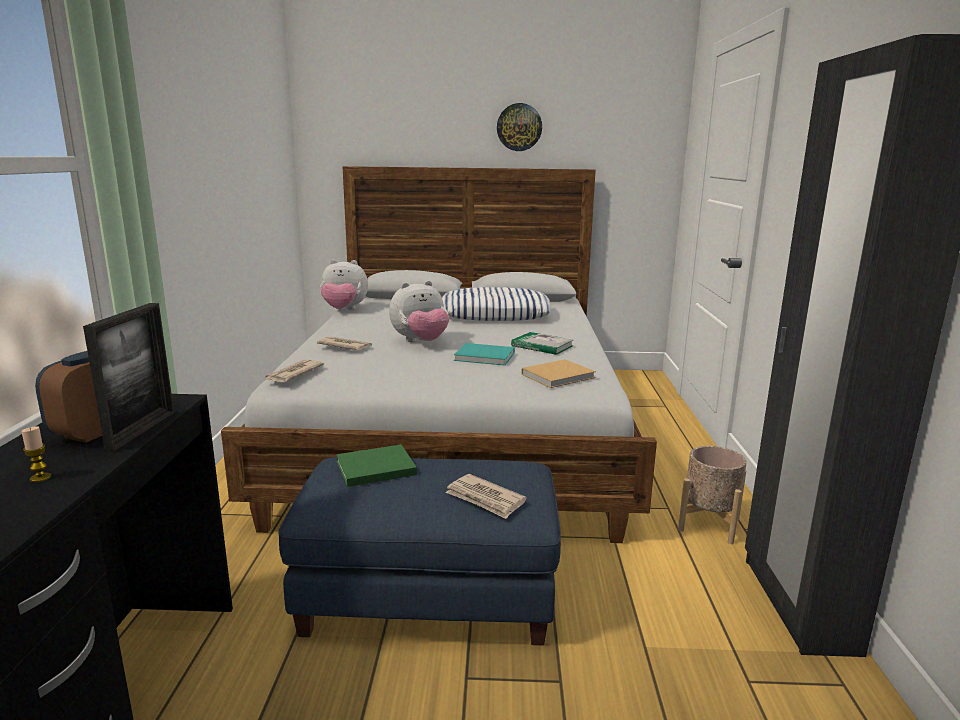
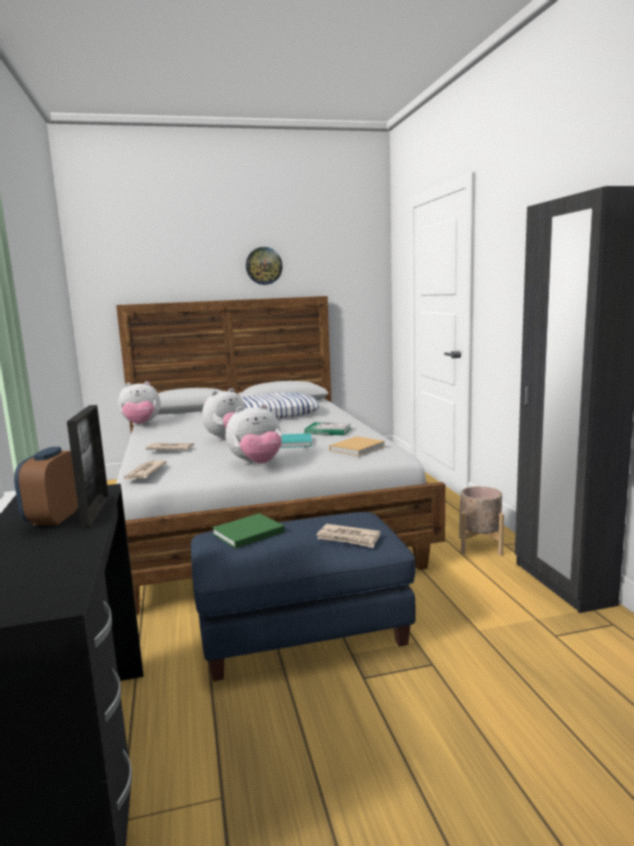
camera: 15 degrees left, 5 degrees down
(40, 478) = (49, 551): candle -> none
(423, 381) = (257, 464): none -> plush toy

